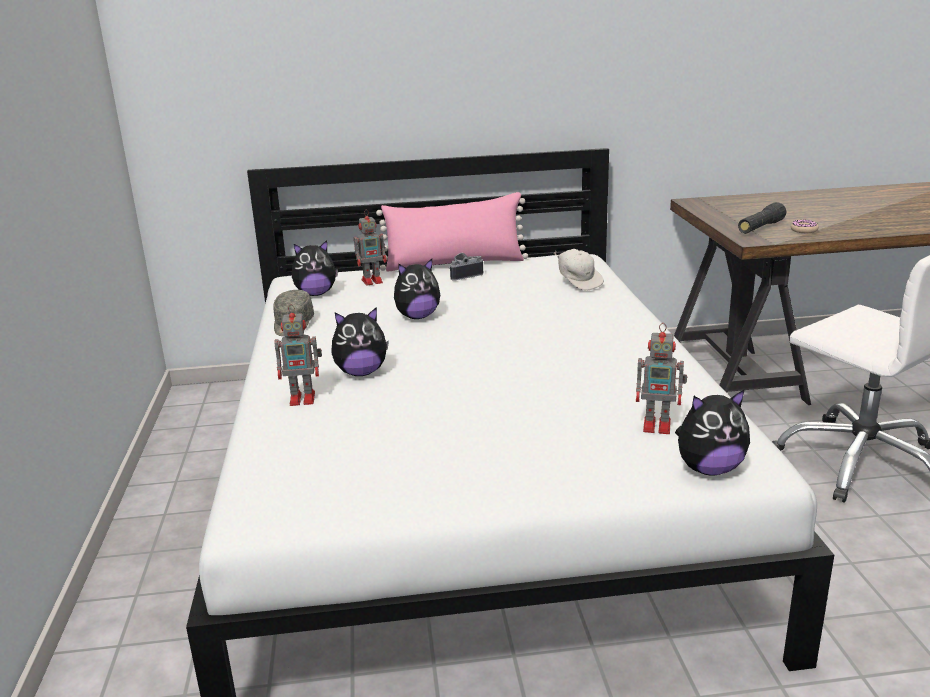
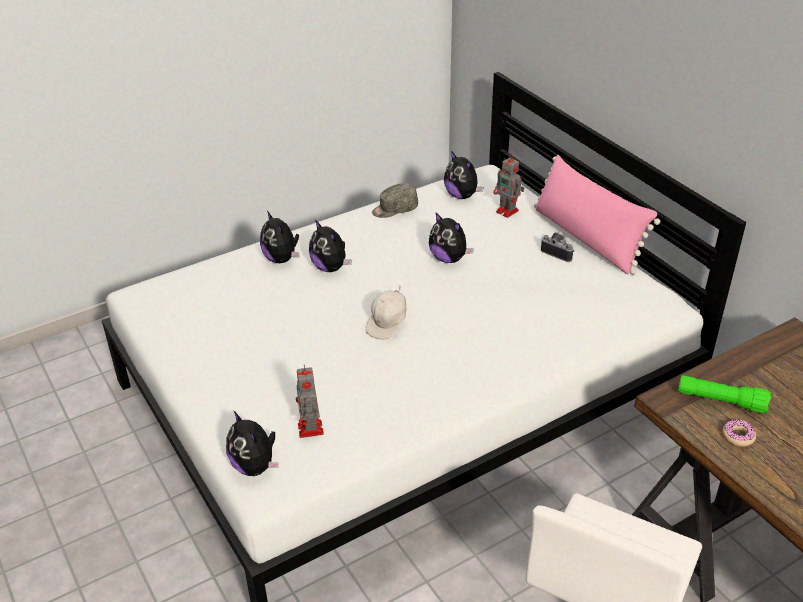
camera: 65 degrees right, 15 degrees up
(304, 398) = (282, 259): toy robot -> plush toy
(579, 282) = (586, 322): white cap -> white cap (388, 324)
(760, 228) = (721, 401): black flashlight -> green flashlight

